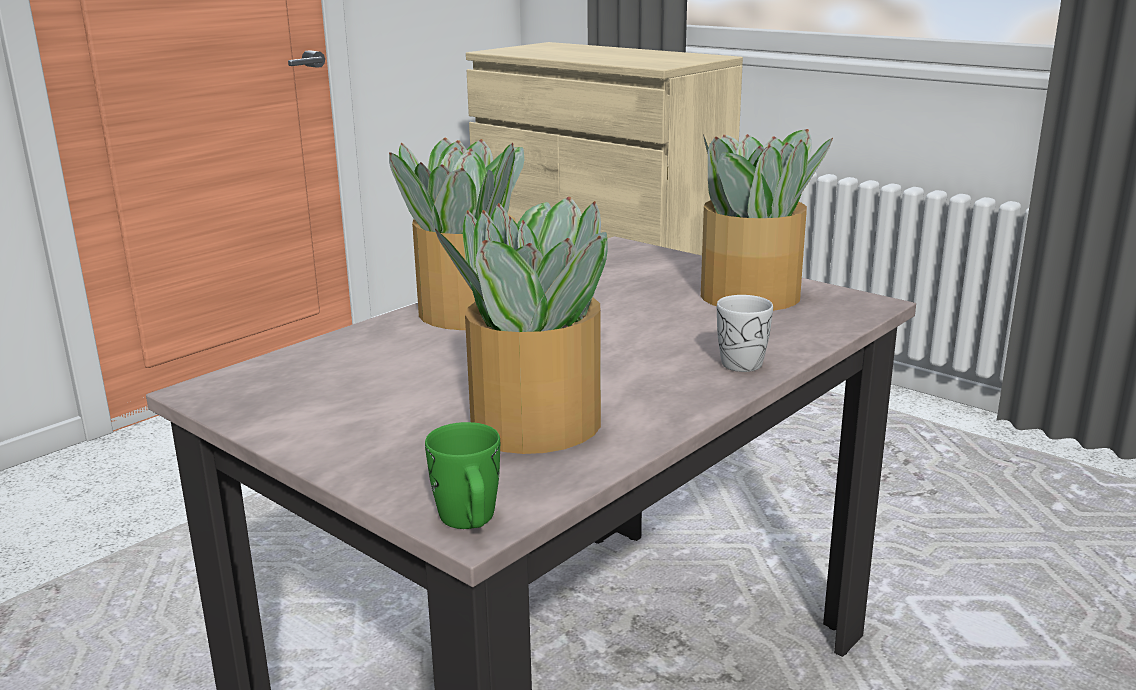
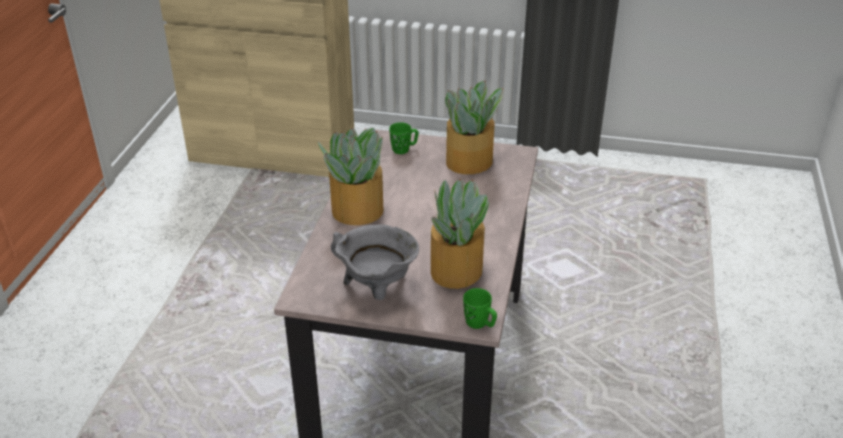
camera: 30 degrees left, 15 degrees up
(348, 413) = (377, 289): none -> grey cooking pot
(649, 264) = (404, 149): none -> green mug
(737, 361) = (498, 208): white mug -> none

